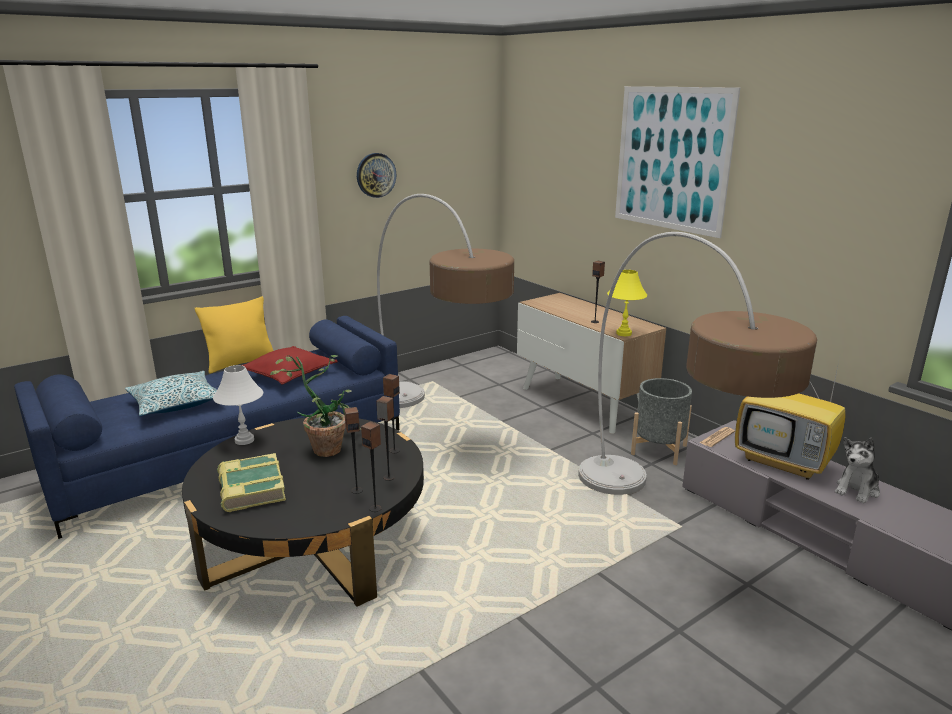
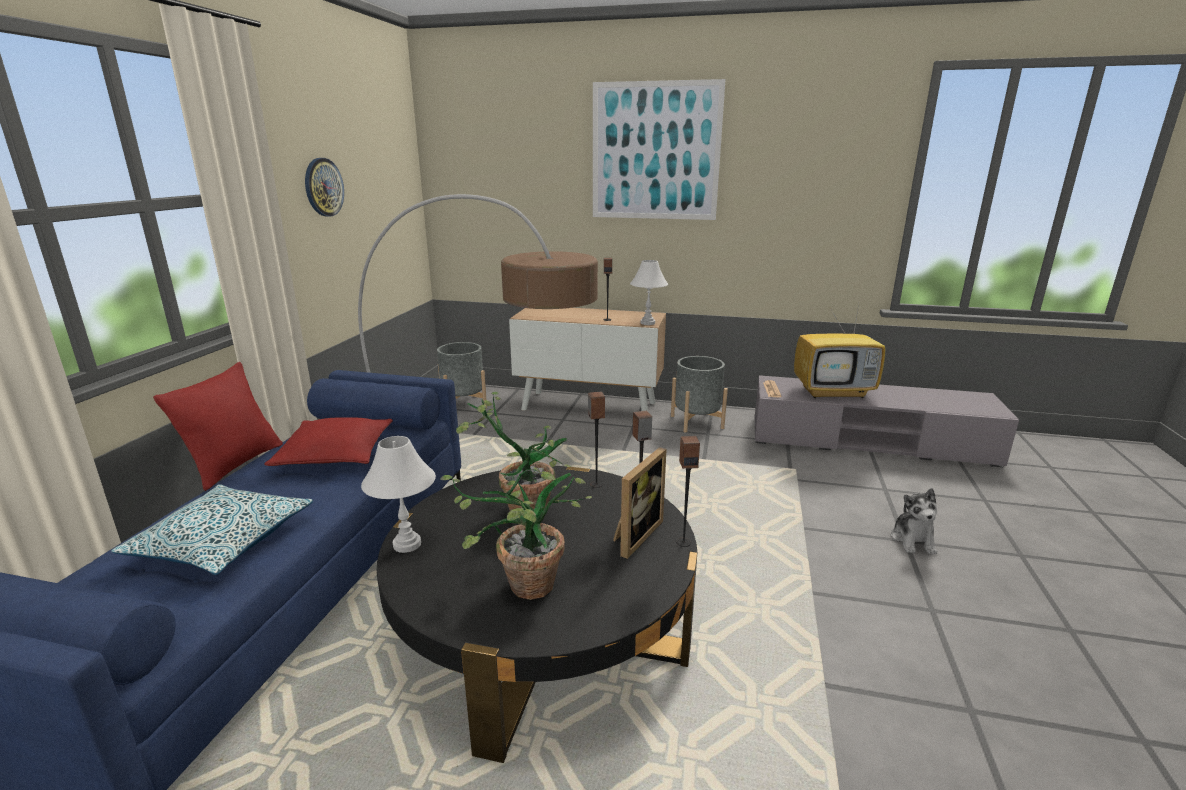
camera: 40 degrees left, 0 degrees up
(241, 363) = (235, 464): yellow pillow -> red pillow
(251, 489) = (520, 590): book -> potted plant
(357, 490) = (634, 535): speaker -> picture frame
(487, 369) = (463, 404): none -> grey planter
(623, 333) = (647, 323): yellow table lamp -> white table lamp
(667, 528) = (789, 474): floor lamp -> none
(857, 490) = (894, 394): plush toy -> plush toy (913, 540)

